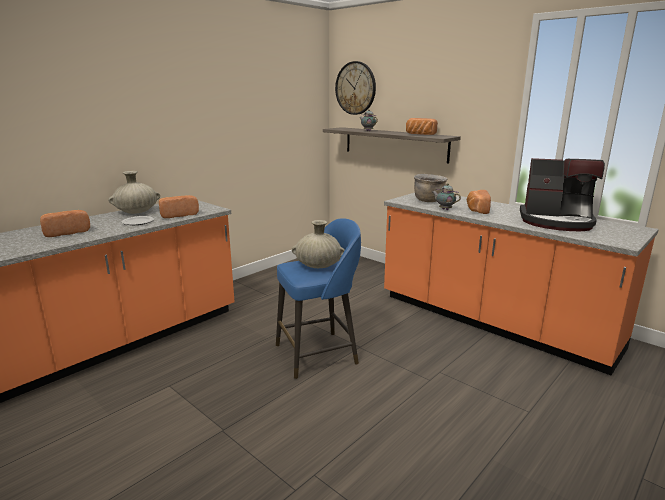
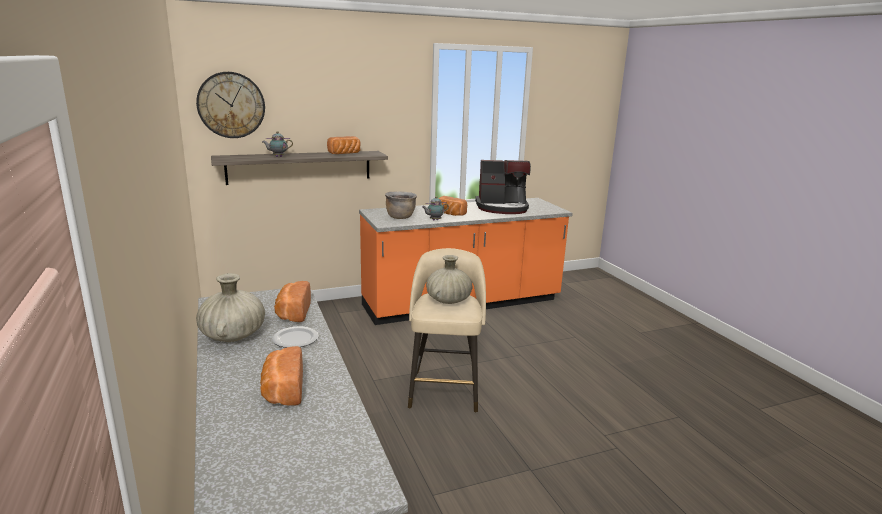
camera: 65 degrees left, 0 degrees up
(318, 354) = (444, 389): blue stool -> beige stool
(556, 222) = (502, 208): coffee machine -> coffee machine turned 45 degrees clockwise

